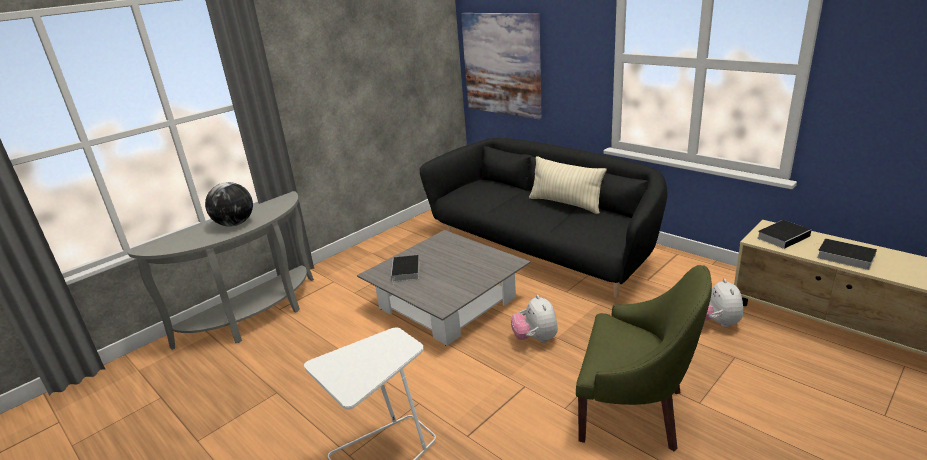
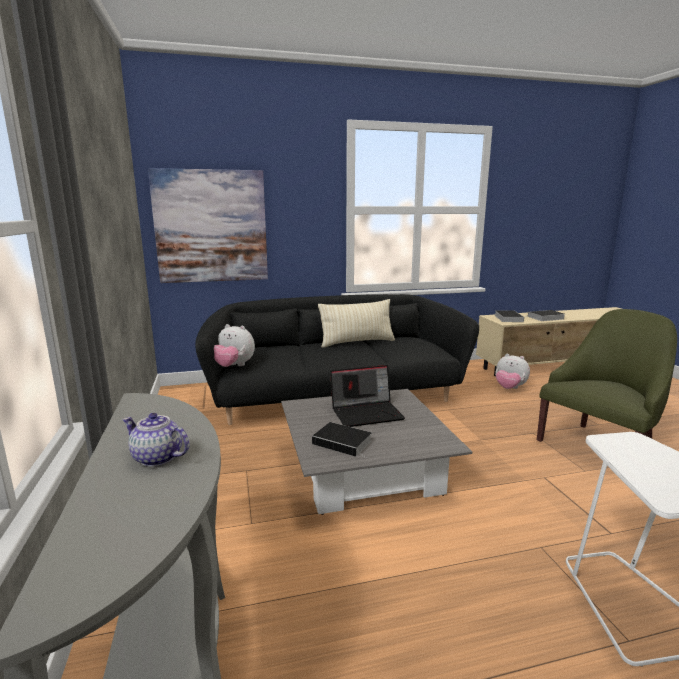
camera: 60 degrees left, 10 degrees down
(234, 224) = (156, 458): globe -> teapot
(460, 262) = (367, 413): none -> laptop
(535, 339) = (475, 448): plush toy -> plush toy (234, 366)

